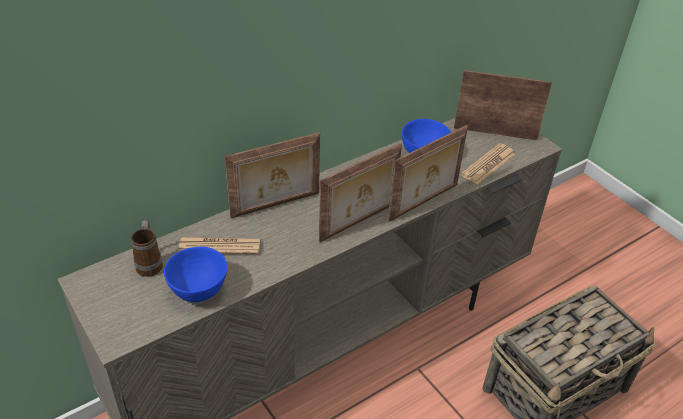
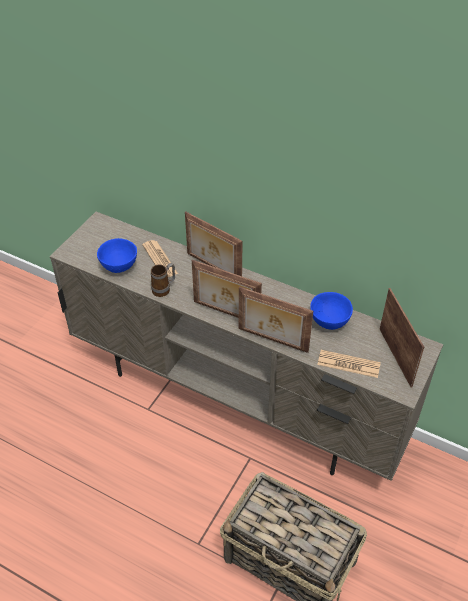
camera: 65 degrees right, 5 degrees up
(150, 263) = (128, 238): mug -> mug (164, 289)

